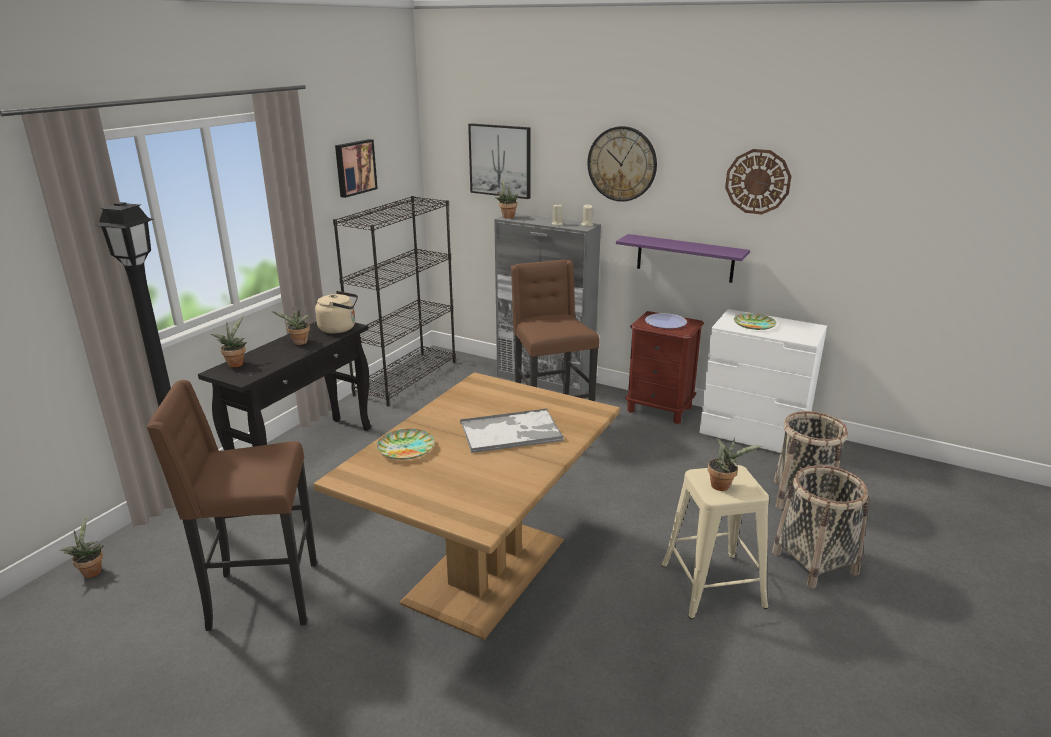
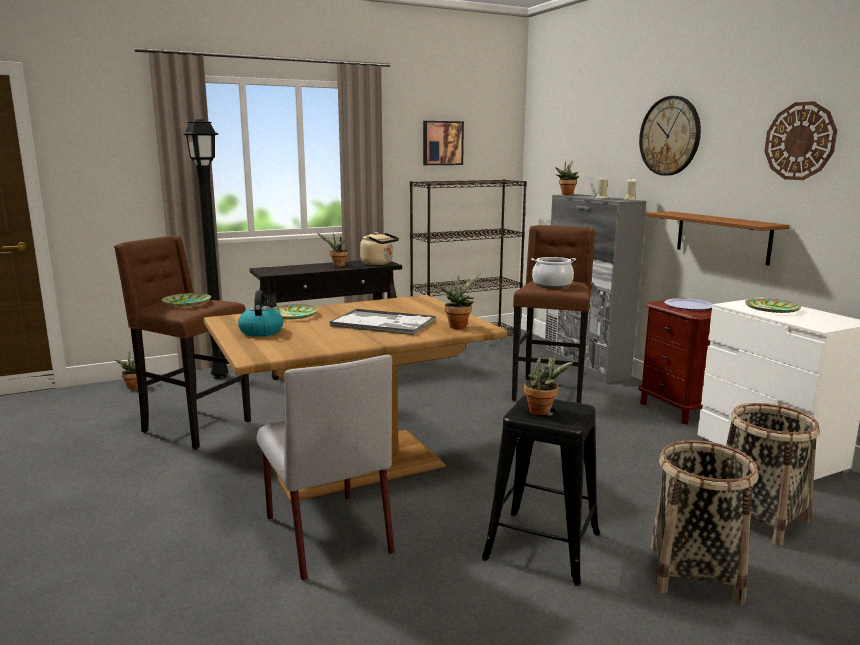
camera: 35 degrees right, 10 degrees down
(235, 363) = (279, 267): potted plant -> potted plant (458, 326)
(242, 464) = (186, 303): none -> plate
(420, 485) = (261, 331): none -> kettle
(500, 160) = (575, 144): picture -> none
(554, 325) = (552, 284): none -> cooking pot
(555, 656) = (326, 533): none -> grey chair
(685, 258) = (722, 237): purple shelf -> brown shelf
(712, 585) = (543, 546): beige stool -> black stool

